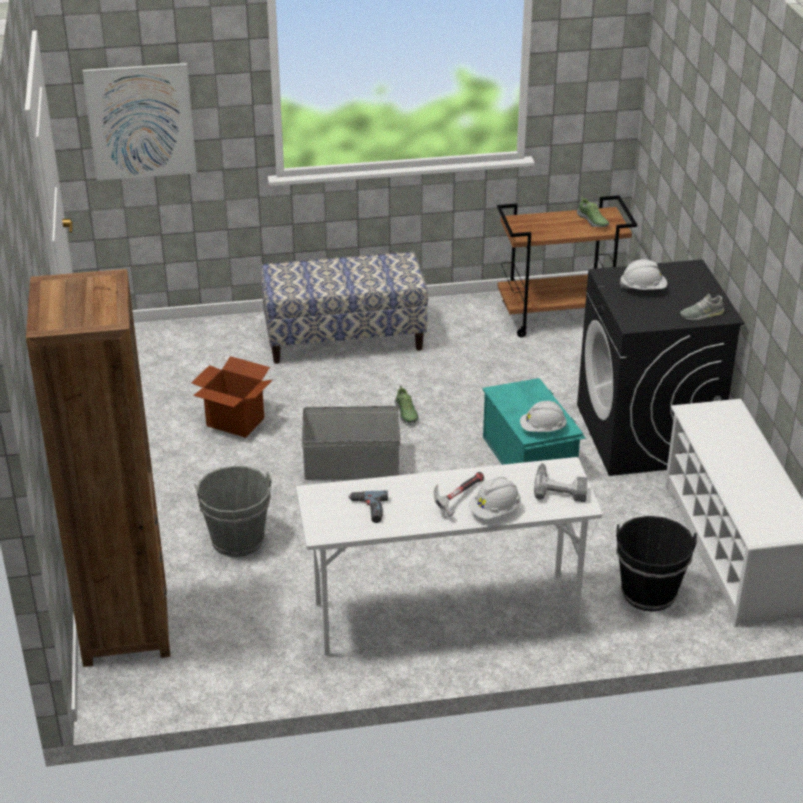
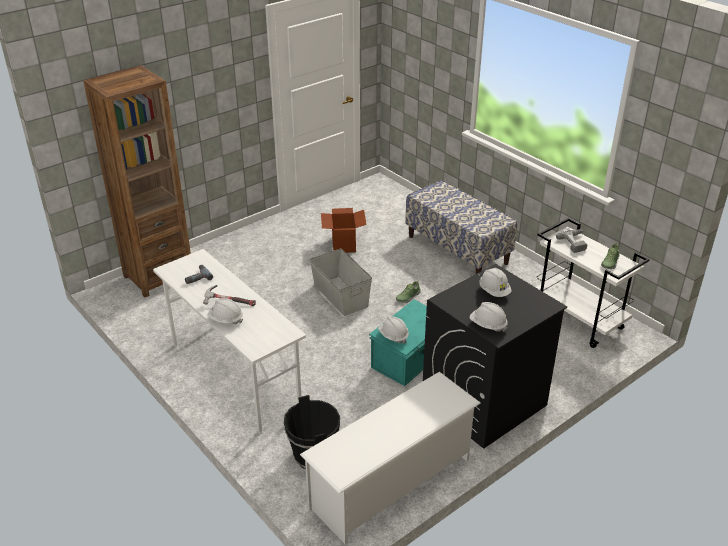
camera: 60 degrees right, 0 degrees up
(141, 122) = (415, 64): picture -> none
(237, 540) = (246, 283): grey bucket -> none
(559, 316) = (579, 320): brown cart -> white cart
(560, 487) = (267, 337): power drill -> power drill (576, 243)
(701, 314) = (488, 325): grey shoe -> white hard hat

